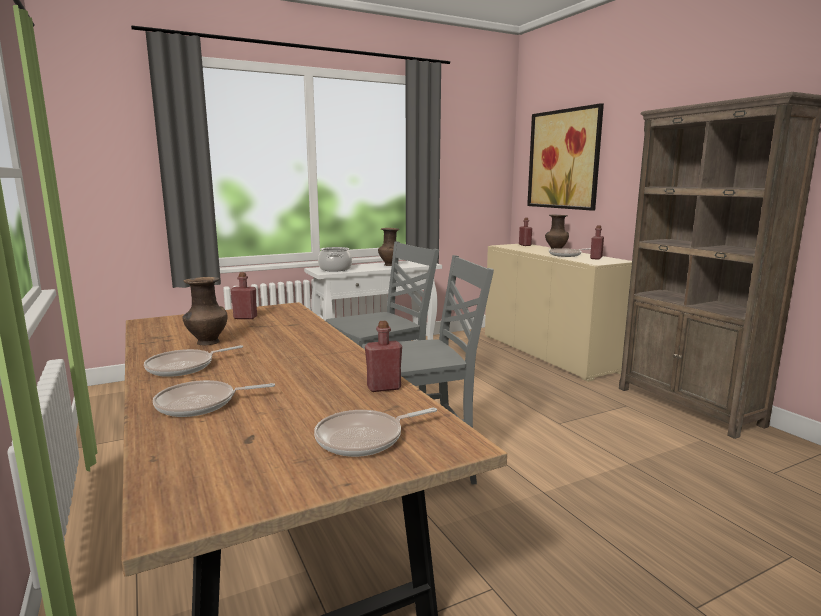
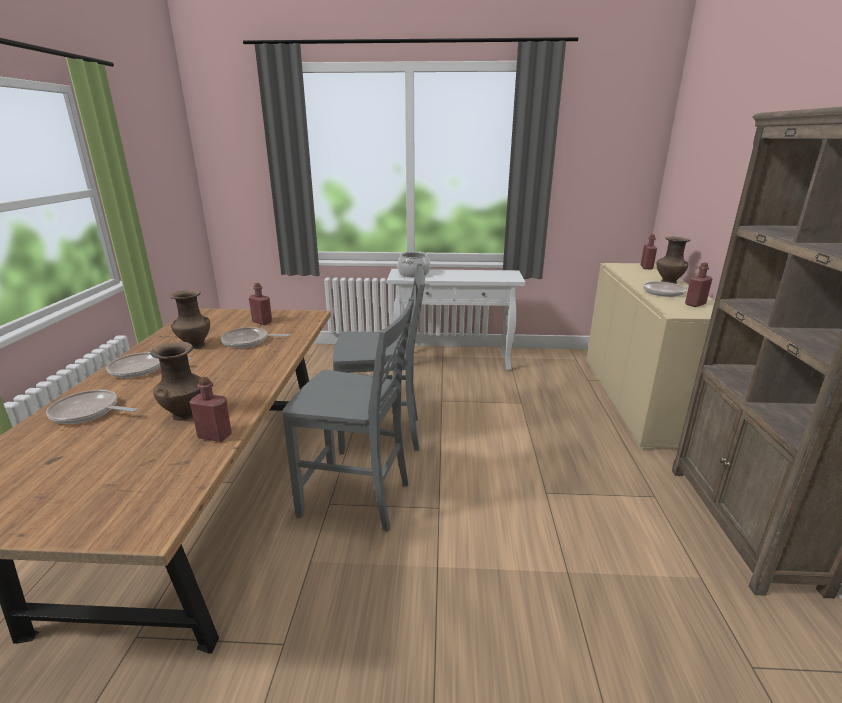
camera: 30 degrees right, 10 degrees up
(364, 438) = (108, 490): frying pan -> frying pan (248, 341)
(389, 265) = (473, 274): brown vase -> brown vase (185, 414)
(564, 159) = (707, 164): picture -> none

